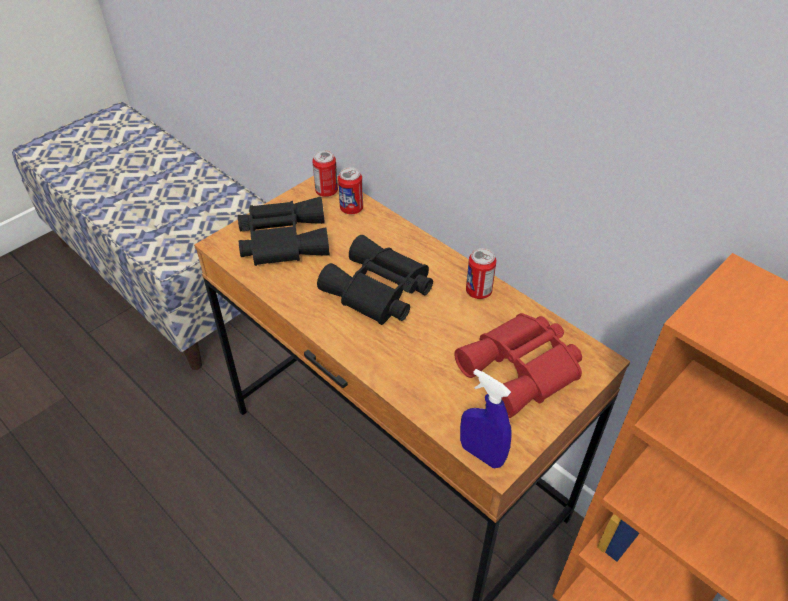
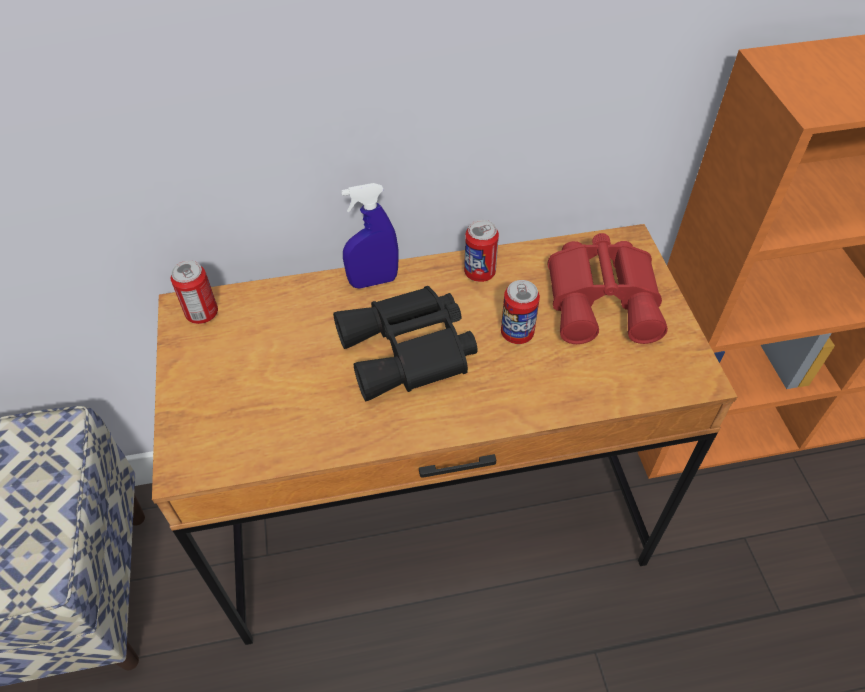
camera: 55 degrees left, 5 degrees up
(282, 238) = (240, 397): black binoculars -> none
(351, 209) = (256, 307): can -> can (517, 333)
(481, 454) = (684, 385): blue spray bottle -> blue spray bottle (373, 281)

